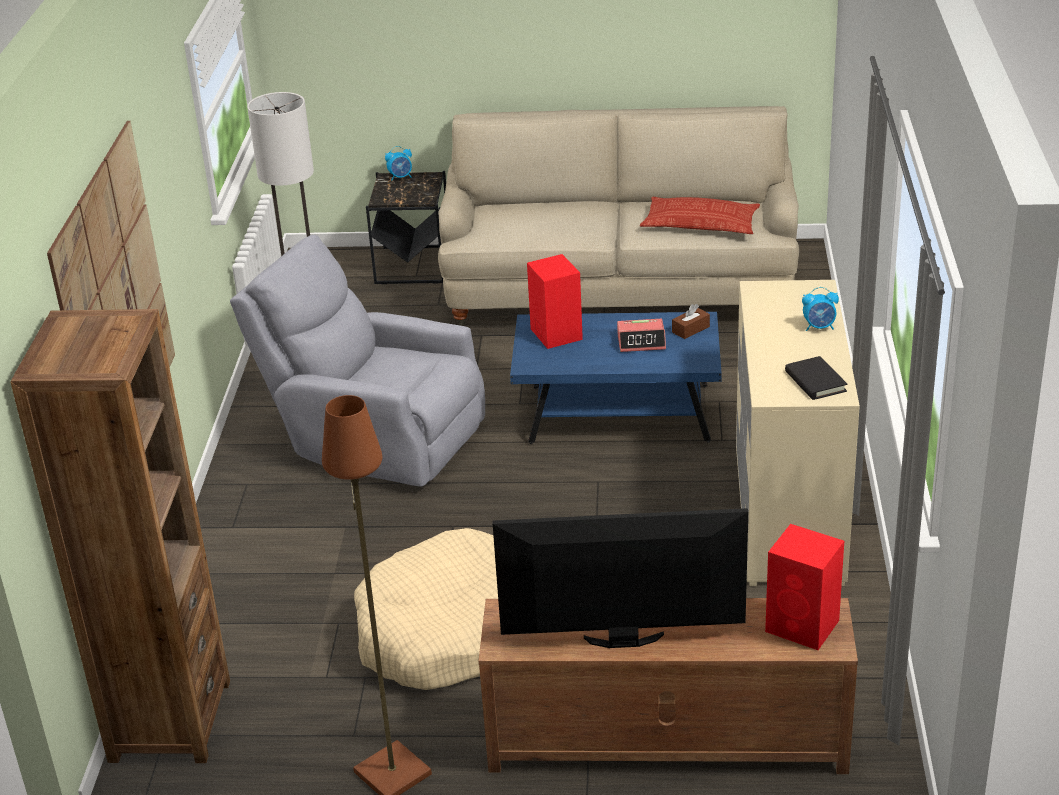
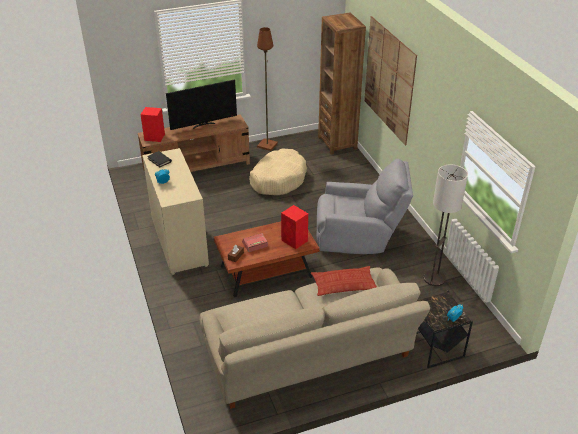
camera: 155 degrees right, 5 degrees up
(619, 415) = (266, 272): blue coffee table -> brown coffee table
(700, 224) = (256, 311): pillow -> pillow (343, 284)

